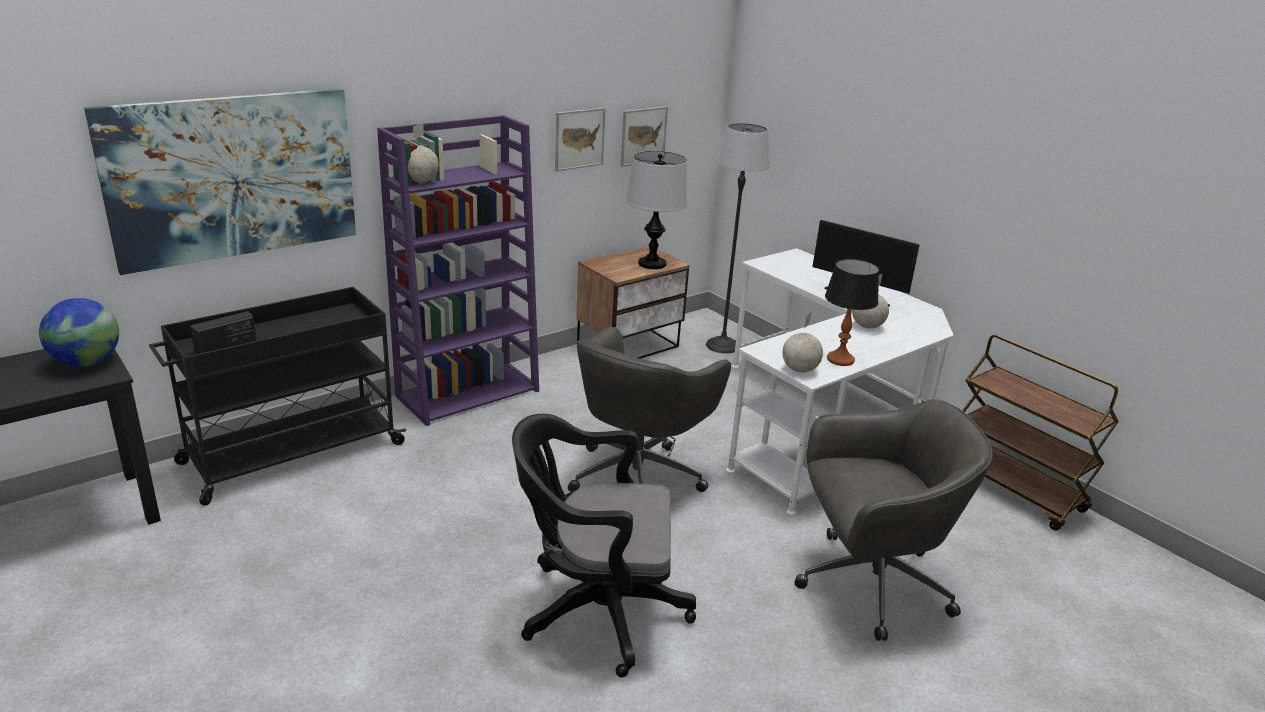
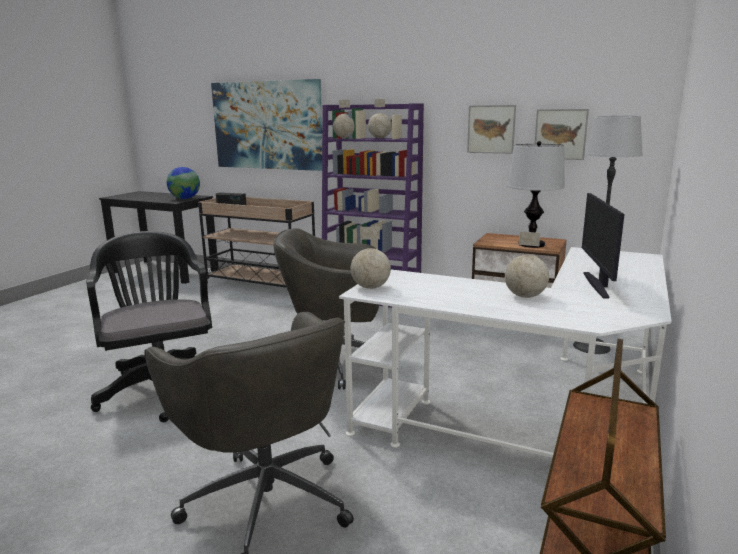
camera: 65 degrees right, 10 degrees down
(290, 454) = (260, 285): black cart -> beige cart
(465, 173) = (379, 138): none -> globe
(840, 359) = (420, 296): table lamp -> none

